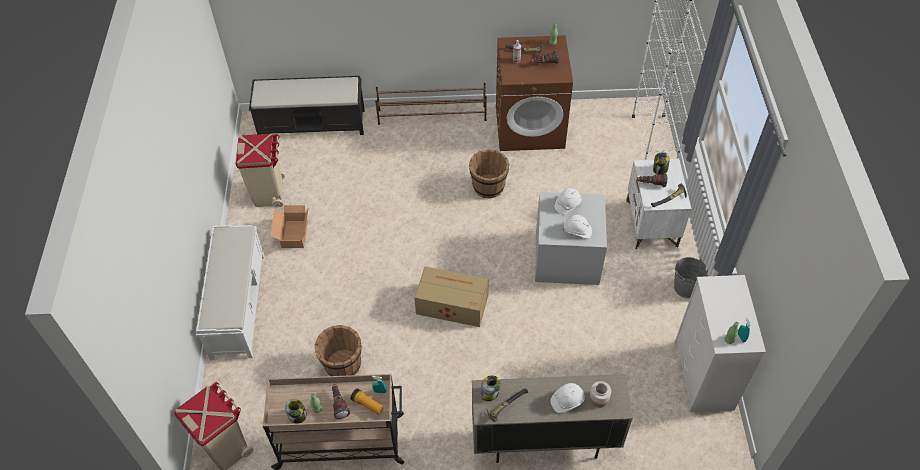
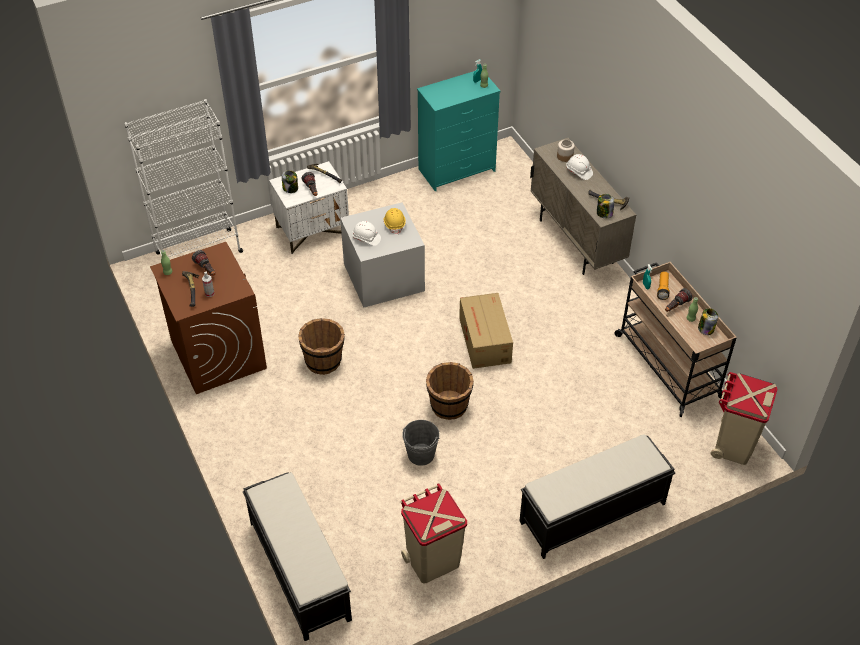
camera: 115 degrees left, 5 degrees down
(238, 304) = (591, 513): white bench -> black bench
(293, 235) = (478, 507): cardboard box -> none
(342, 364) = (598, 396): brown bucket -> brown bucket (449, 406)
(432, 115) = (234, 449): brown shoe rack -> none
(577, 231) = (394, 224): white hard hat -> yellow hard hat
(686, 287) = (375, 195): grey bucket -> grey bucket (421, 454)
(704, 375) = (457, 170): white dresser -> turquoise dresser

